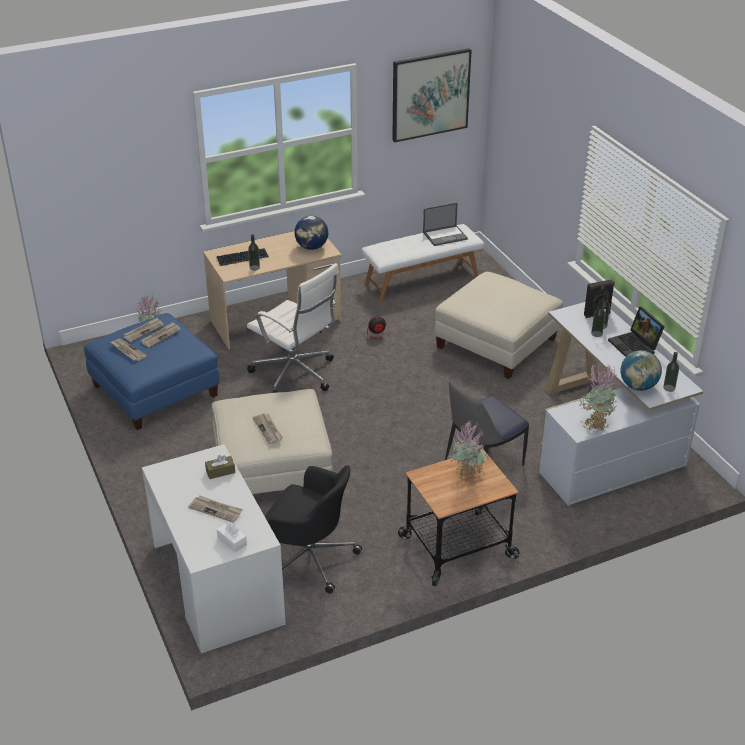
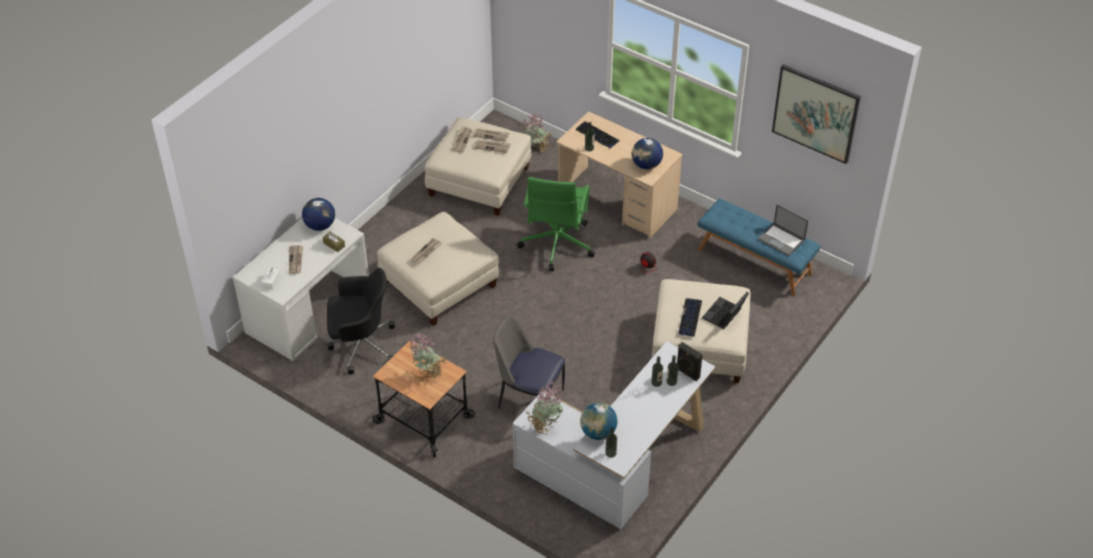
camera: 60 degrees right, 10 degrees up
(154, 390) = (479, 181): blue ottoman -> beige ottoman
(178, 472) = (320, 225): none -> globe
(295, 375) = (556, 245): white office chair -> green office chair
(309, 558) = (361, 345): black office chair -> black office chair turned 90 degrees counterclockwise
(421, 280) = (755, 261): white bench -> blue bench
(502, 307) = (690, 318): none -> keyboard
(635, 346) = (657, 413): laptop -> laptop (724, 316)

